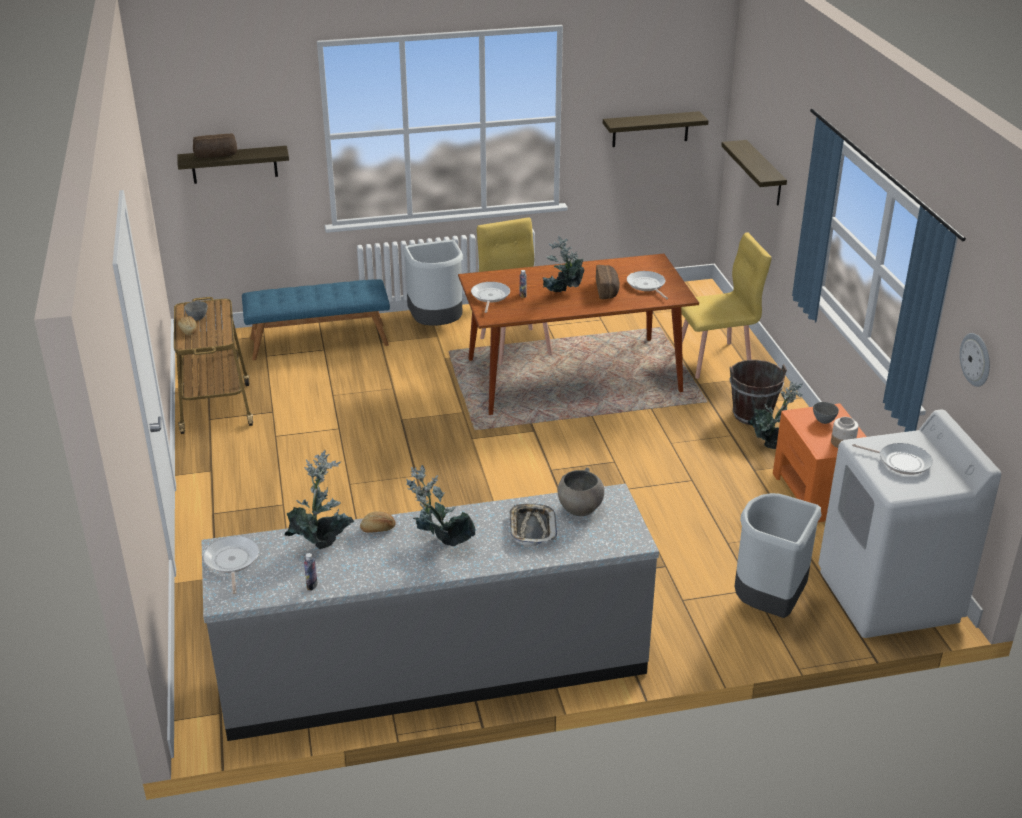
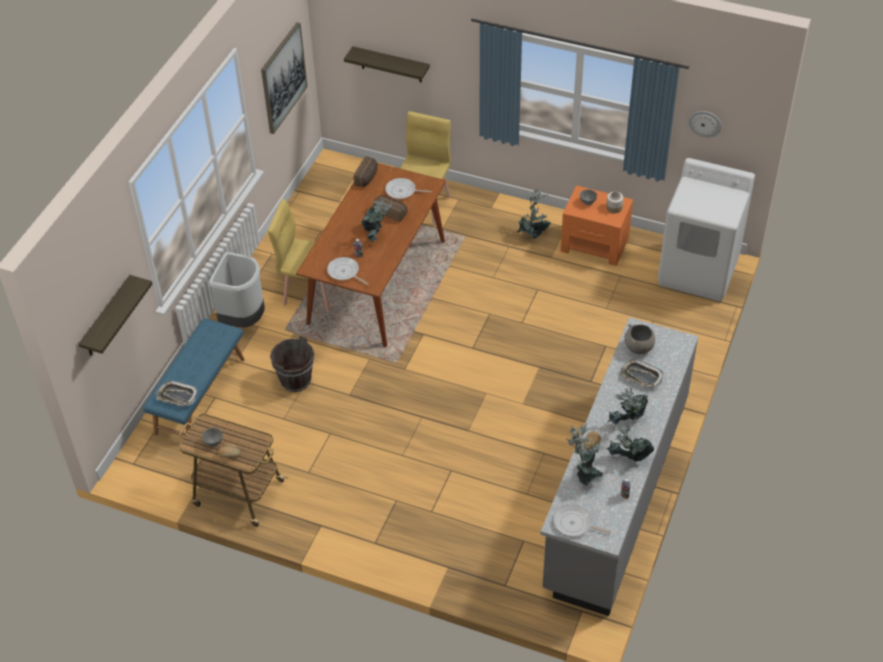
camera: 55 degrees left, 15 degrees up
(216, 156) = (108, 322): bread -> bread (367, 178)
(267, 300) = (177, 396): none -> tray
(375, 566) = (626, 459): none -> potted plant
(650, 129) = (283, 77): shelf -> picture
(752, 415) = (497, 225): brown bucket -> brown bucket (296, 380)
(768, 605) = (669, 322): grey trash can -> none
(901, 461) = (705, 201): frying pan -> none

